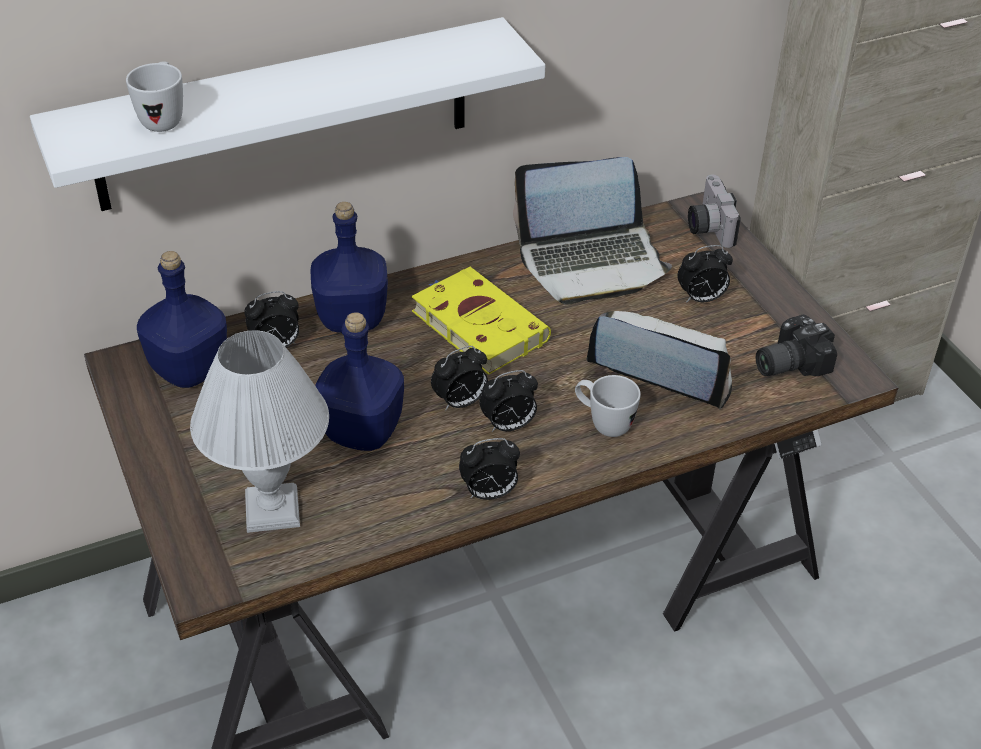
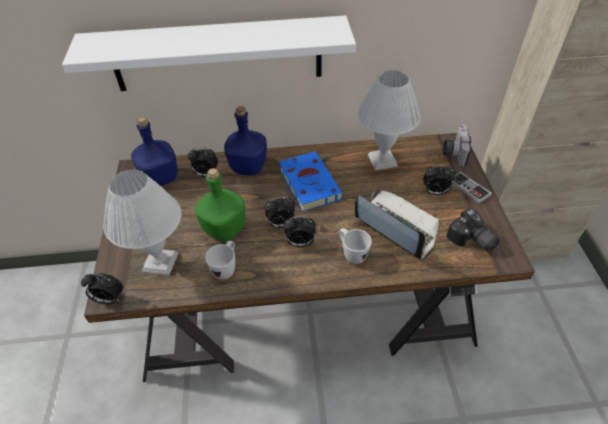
camera: 20 degrees right, 5 degrees up
(164, 118) = (135, 44): white mug -> white mug (226, 268)
(362, 433) = (224, 230): blue bottle -> green bottle
(476, 324) = (308, 183): yellow book -> blue book
(489, 493) = (272, 281): alarm clock -> alarm clock (109, 299)
(592, 262) = (383, 160): laptop -> white table lamp
(754, 281) = (469, 188): none -> game controller
(787, 362) = (471, 240): camera -> camera turned 120 degrees counterclockwise

